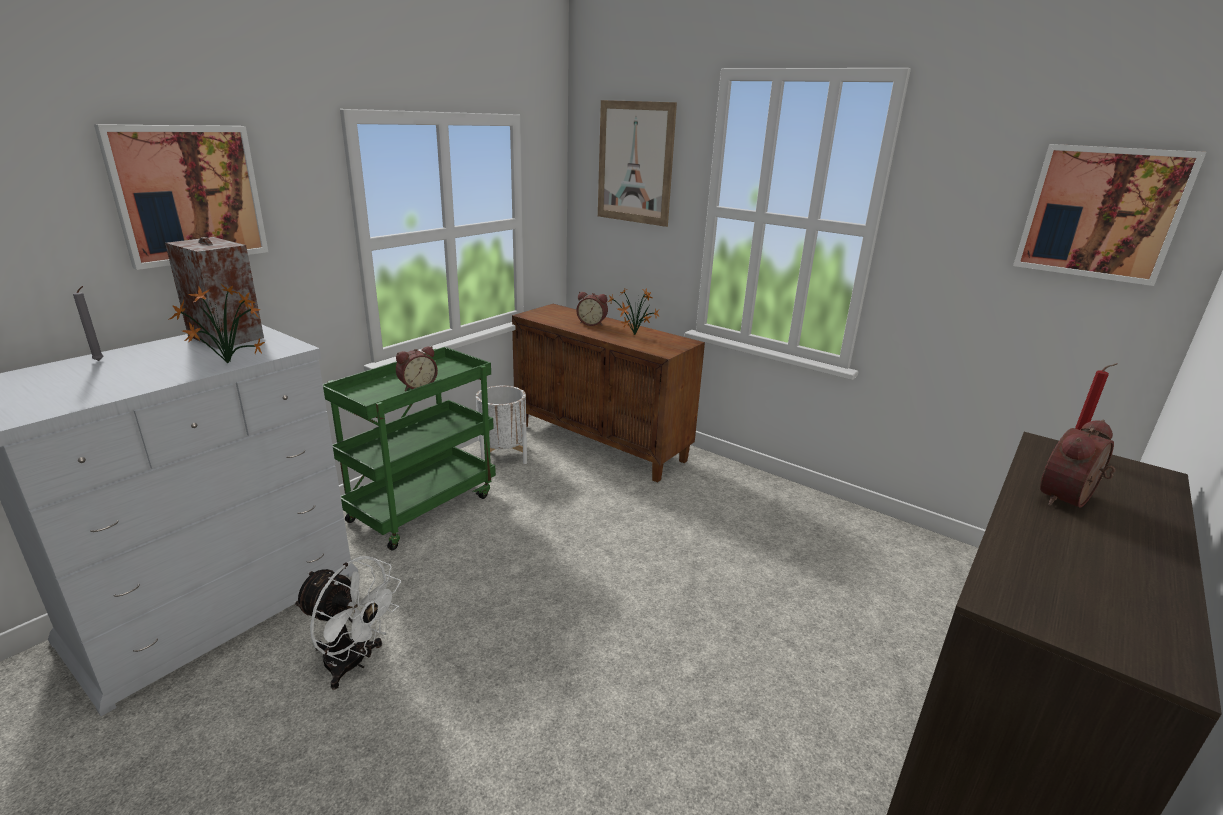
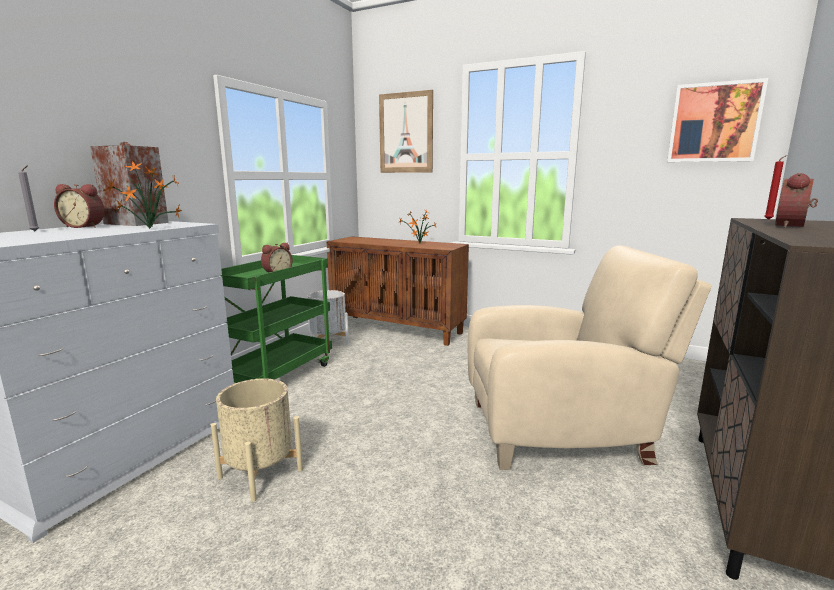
camera: 10 degrees left, 10 degrees down
(188, 194) = (106, 116): picture -> none
(354, 663) = (260, 473): white fan -> beige planter
(592, 323) = (386, 241): alarm clock -> alarm clock (85, 227)
(749, 661) = (562, 431): none -> beige armchair

